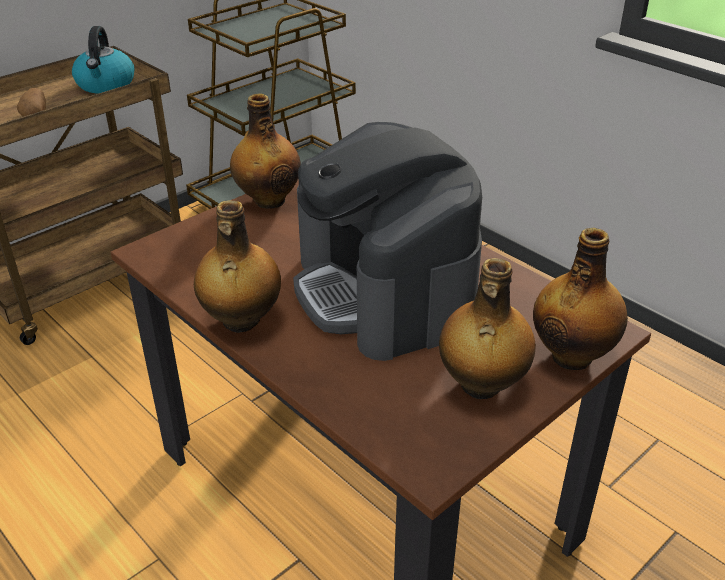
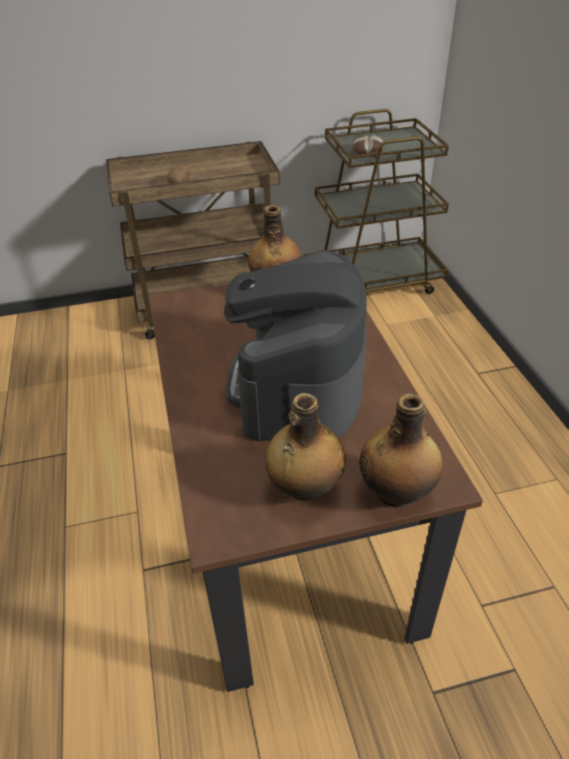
camera: 30 degrees right, 5 degrees up
(106, 85) = (240, 170): kettle -> none
(241, 321) = (185, 374): bottle -> none
(254, 36) = (367, 151): none -> bread

